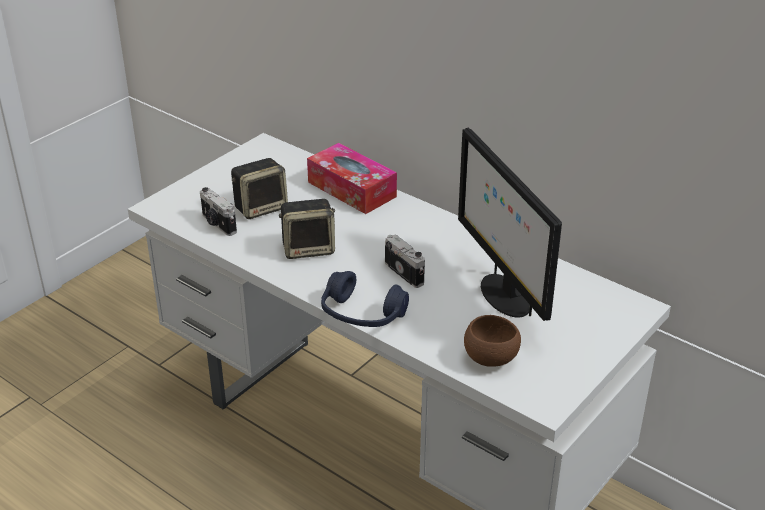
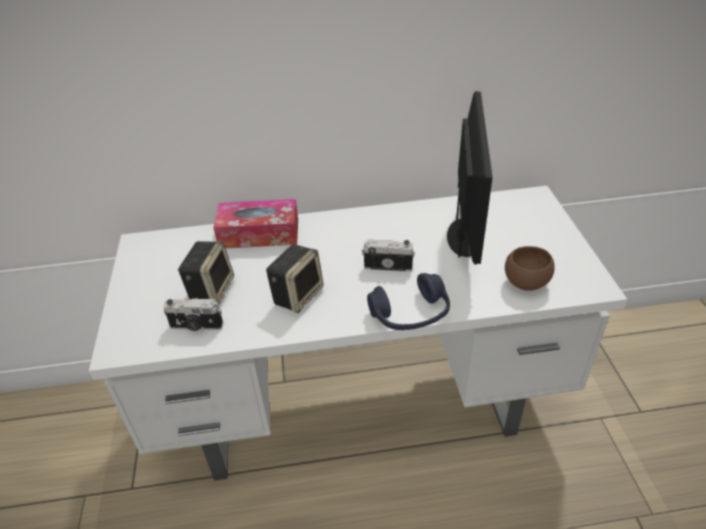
camera: 45 degrees left, 5 degrees up
(503, 295) = (465, 238): monitor -> monitor turned 105 degrees counterclockwise

